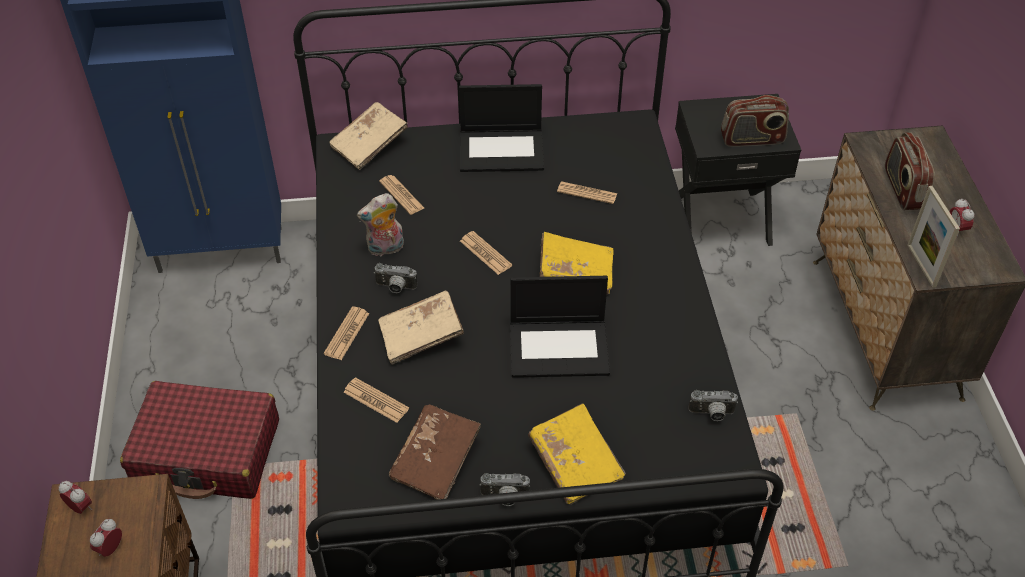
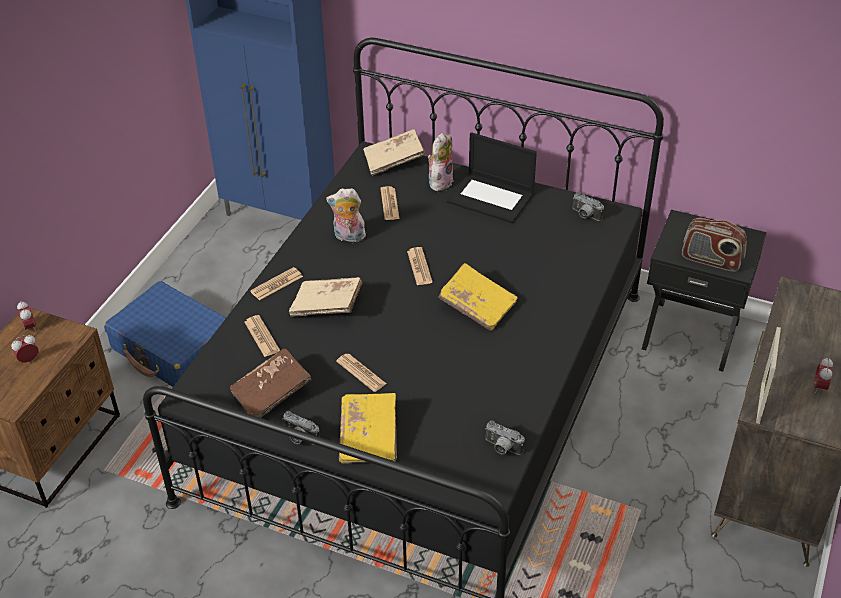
camera: 30 degrees right, 5 degrees down
(207, 452) = (174, 348): red suitcase -> blue suitcase
(395, 288) = (334, 266): camera -> camera (585, 215)
(436, 151) = (440, 181): none -> plush toy
(560, 347) = (422, 354): laptop -> none
(587, 193) = (533, 252): newspaper -> newspaper (361, 373)
(902, 189) = (796, 338): radio -> none

